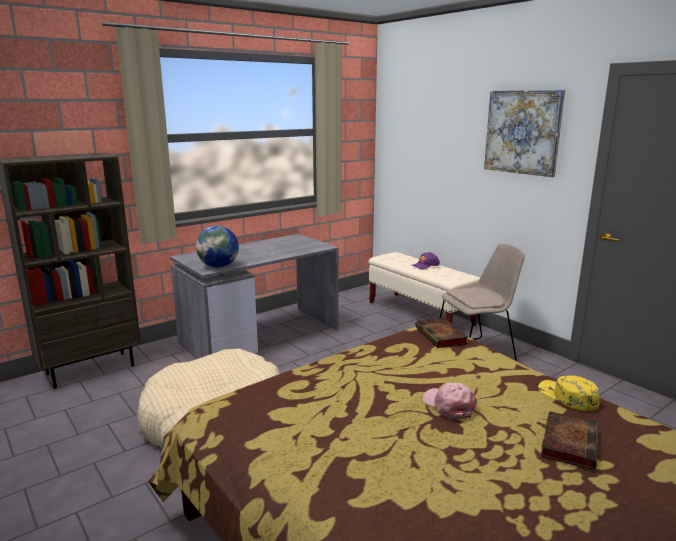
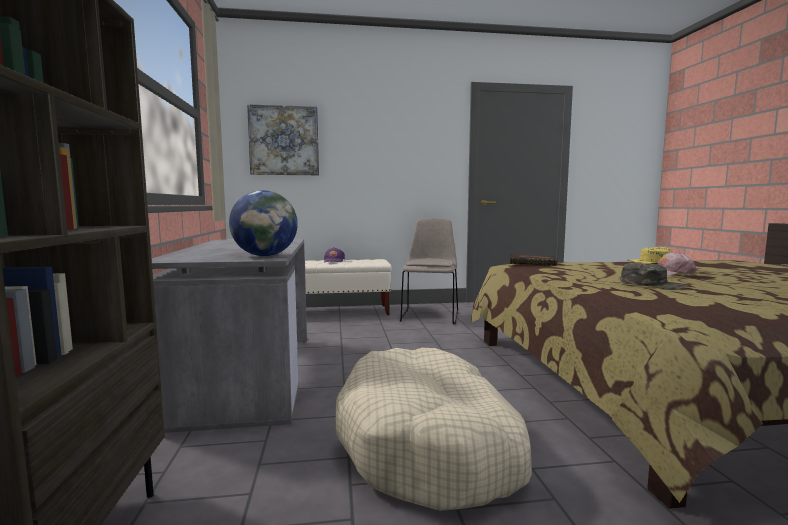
camera: 60 degrees left, 10 degrees down
(354, 396) = (652, 285): none -> green cap
(523, 132) = (408, 130): picture -> picture (284, 141)
(568, 442) = (717, 268): book -> none

